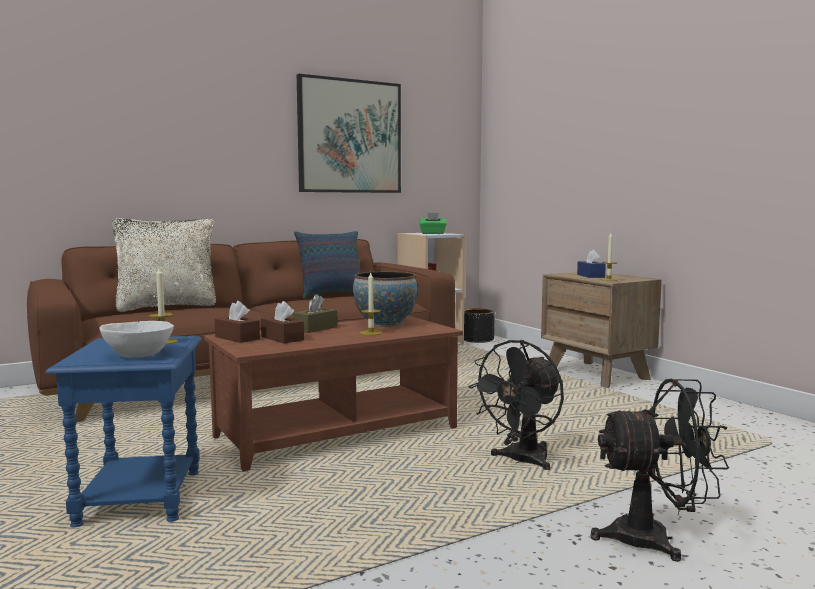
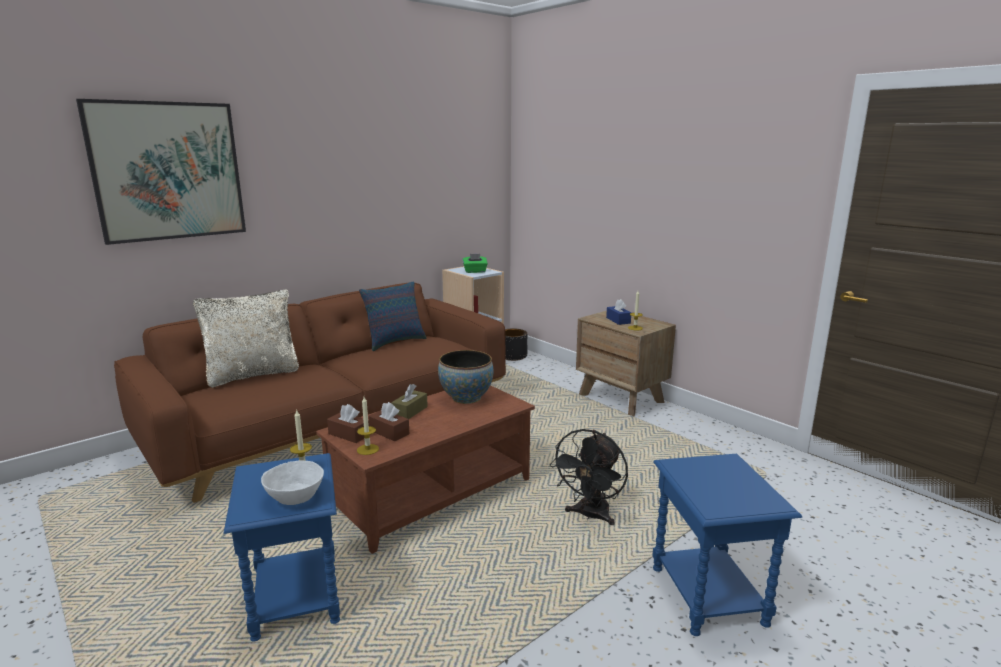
camera: 10 degrees left, 10 degrees up
(349, 136) = (397, 187): picture -> picture (168, 171)
(371, 333) = (461, 416): candle -> candle (368, 449)
(655, 539) = (706, 594): black fan -> blue side table

